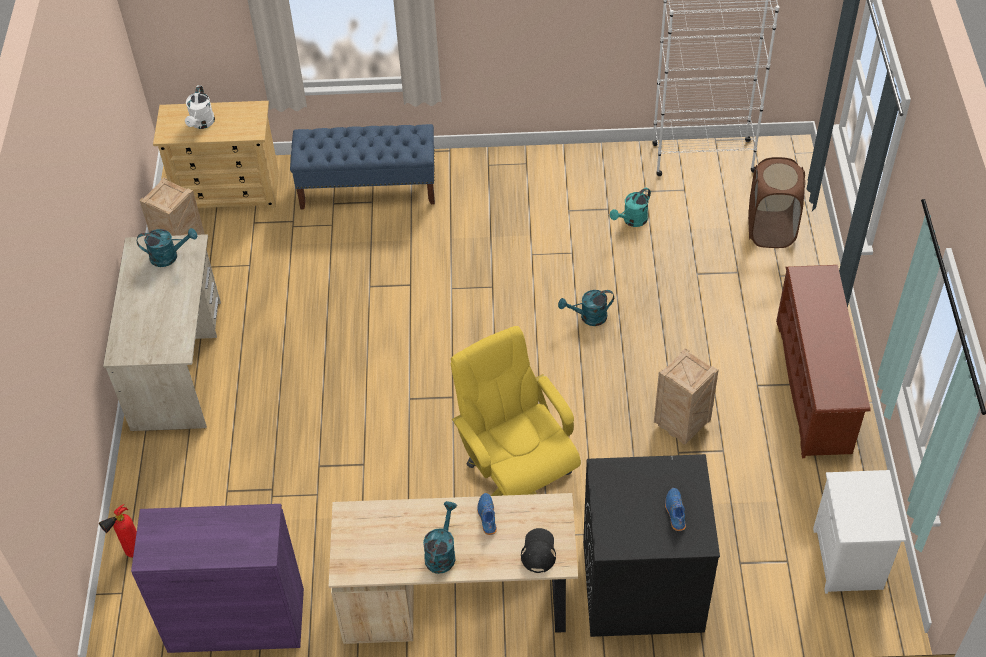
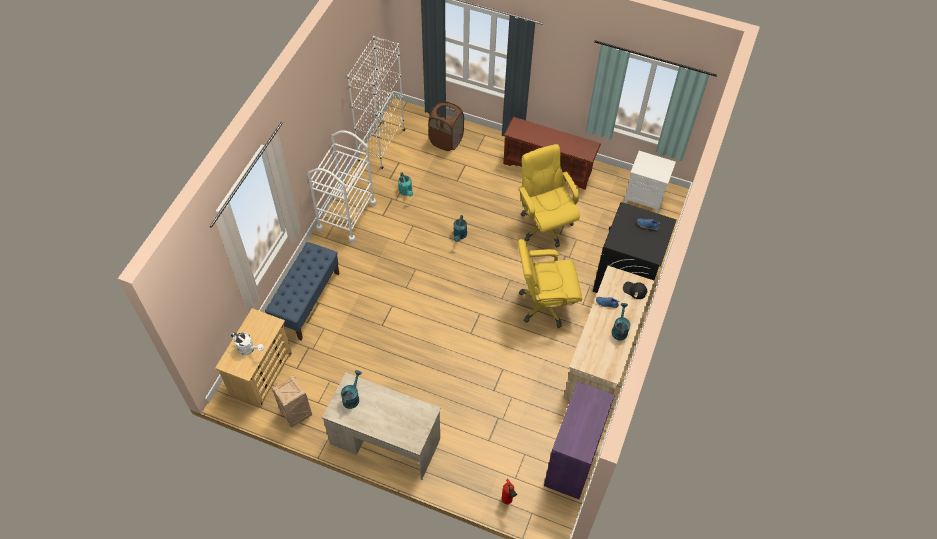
camera: 70 degrees left, 5 degrees up
(441, 553) = (619, 329): turquoise watering can -> turquoise watering can turned 60 degrees clockwise
(541, 171) = (346, 216): none -> white cart
(683, 425) = (545, 225): crate -> yellow office chair

